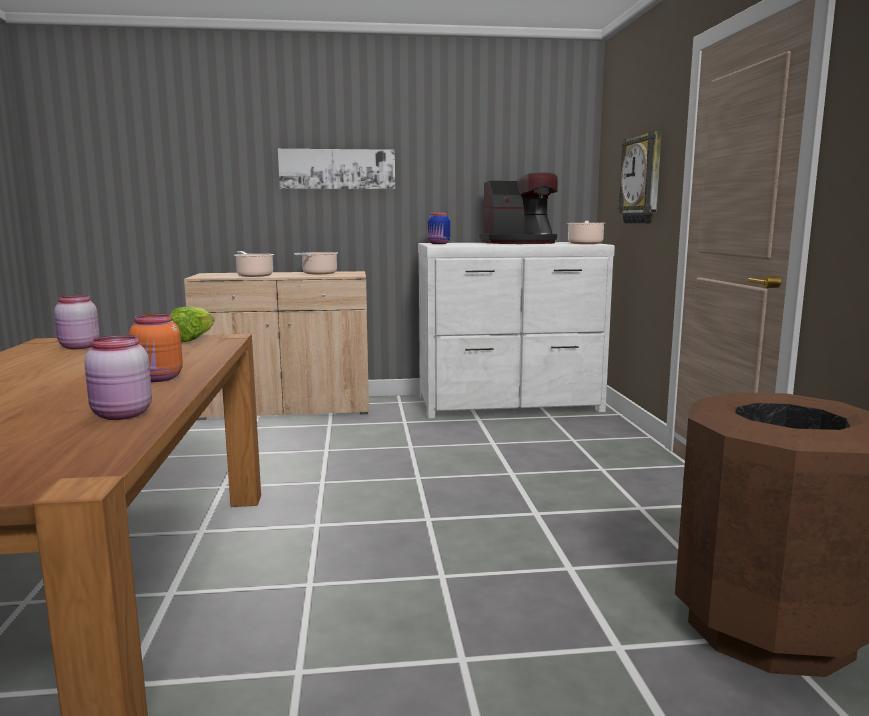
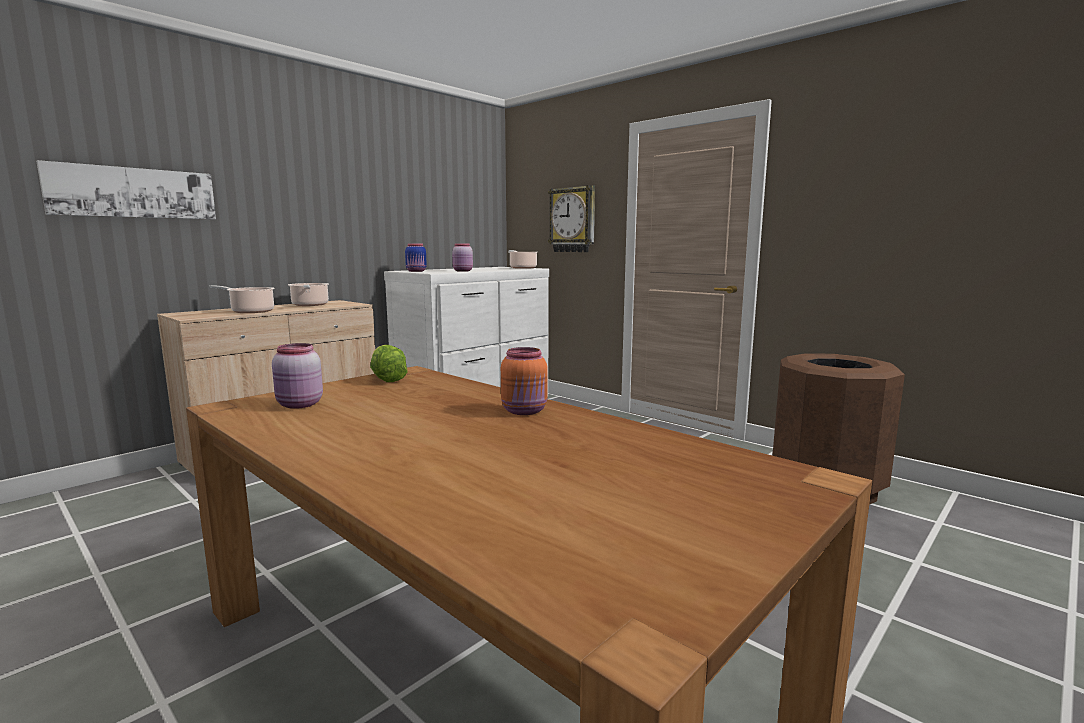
camera: 40 degrees left, 0 degrees up
(121, 415) = (635, 439): pink jar -> pink jar (463, 271)
(337, 169) = (306, 199): picture -> picture (133, 193)
(520, 243) = (474, 269): coffee machine -> none

